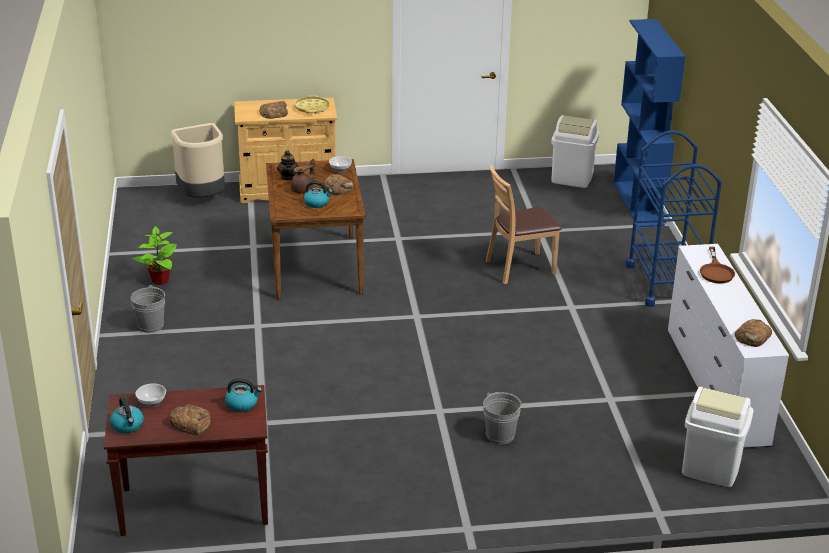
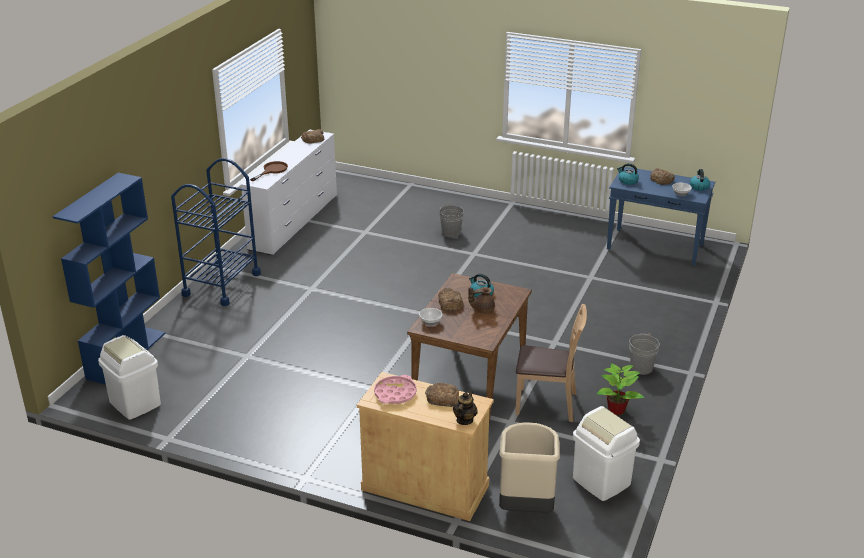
camera: 150 degrees left, 0 degrees up
(193, 507) = (656, 247): brown console table -> blue console table
(288, 177) = (484, 327): teapot -> teapot (464, 420)
(312, 108) = (395, 393): yellow tray -> pink tray
(519, 268) = (307, 328): brown chair -> brown chair (547, 404)
(710, 468) = (358, 191): white trash can -> white trash can (602, 481)

